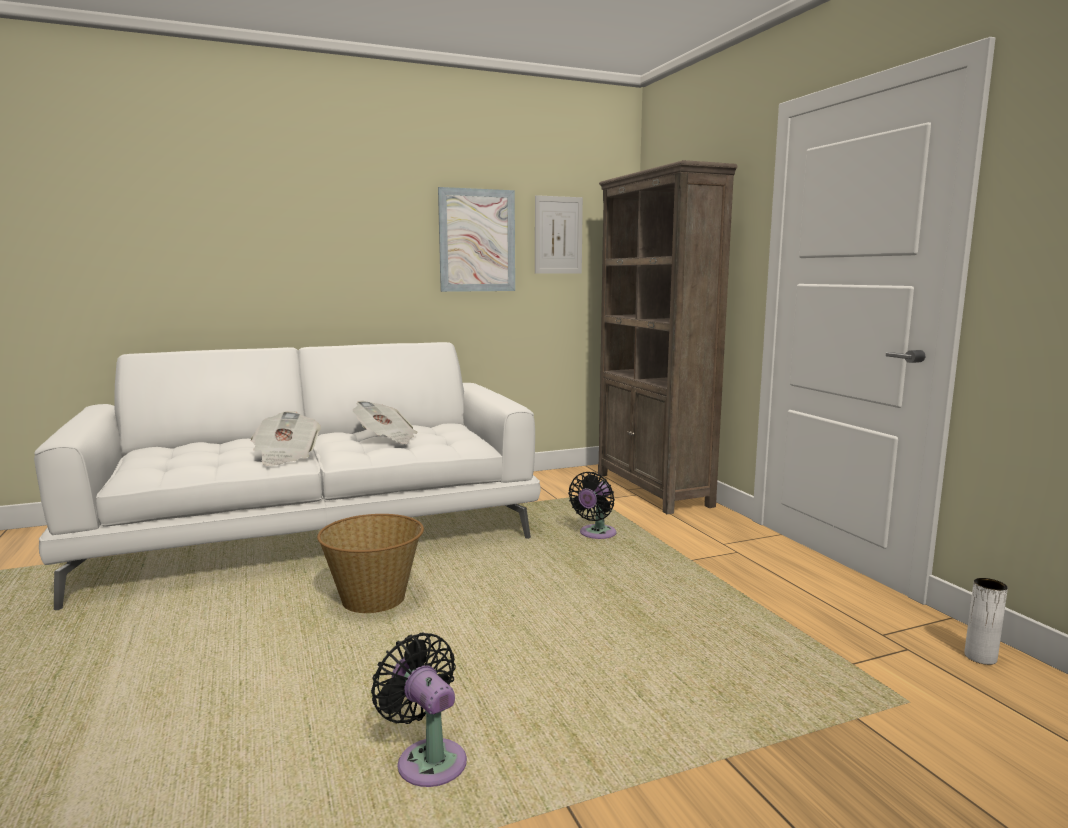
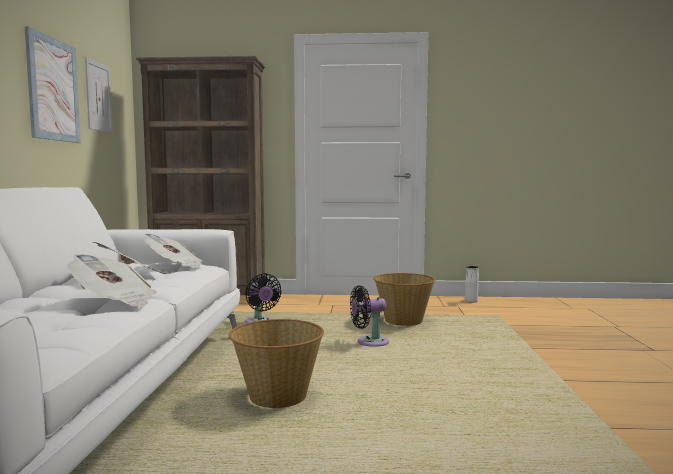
camera: 65 degrees left, 5 degrees down
(428, 759) = (515, 404): black fan -> black fan (369, 342)
(450, 438) = (175, 267): none -> newspaper
(728, 615) = (403, 321): none -> basket

